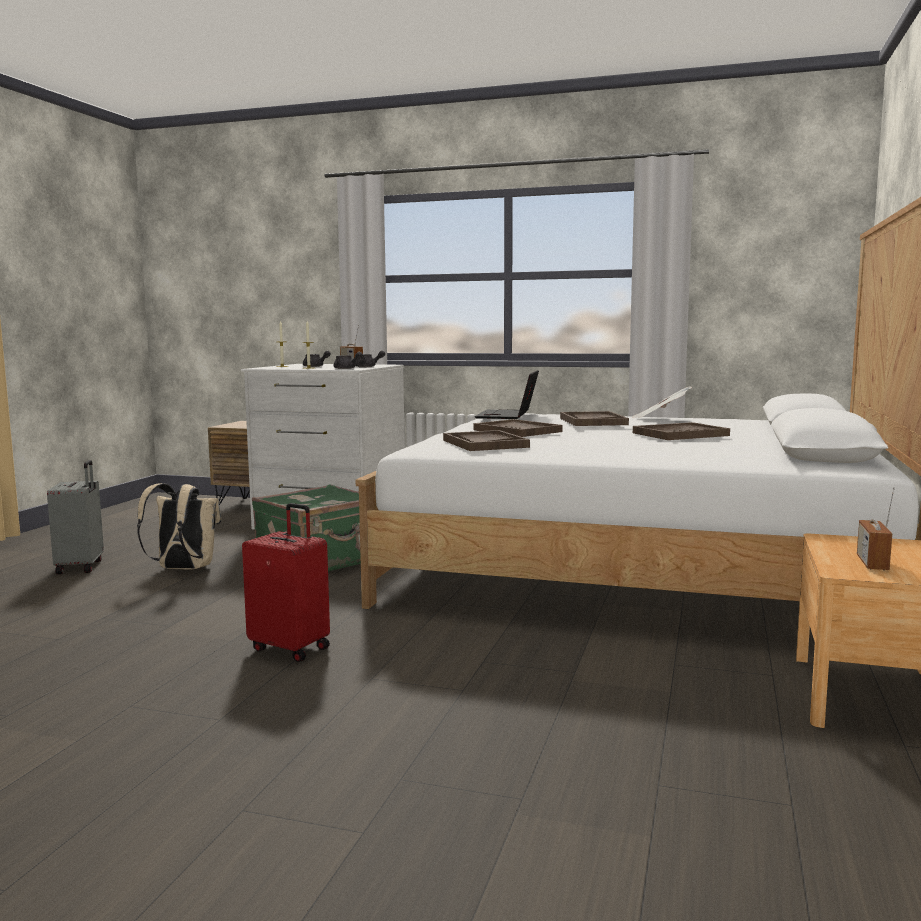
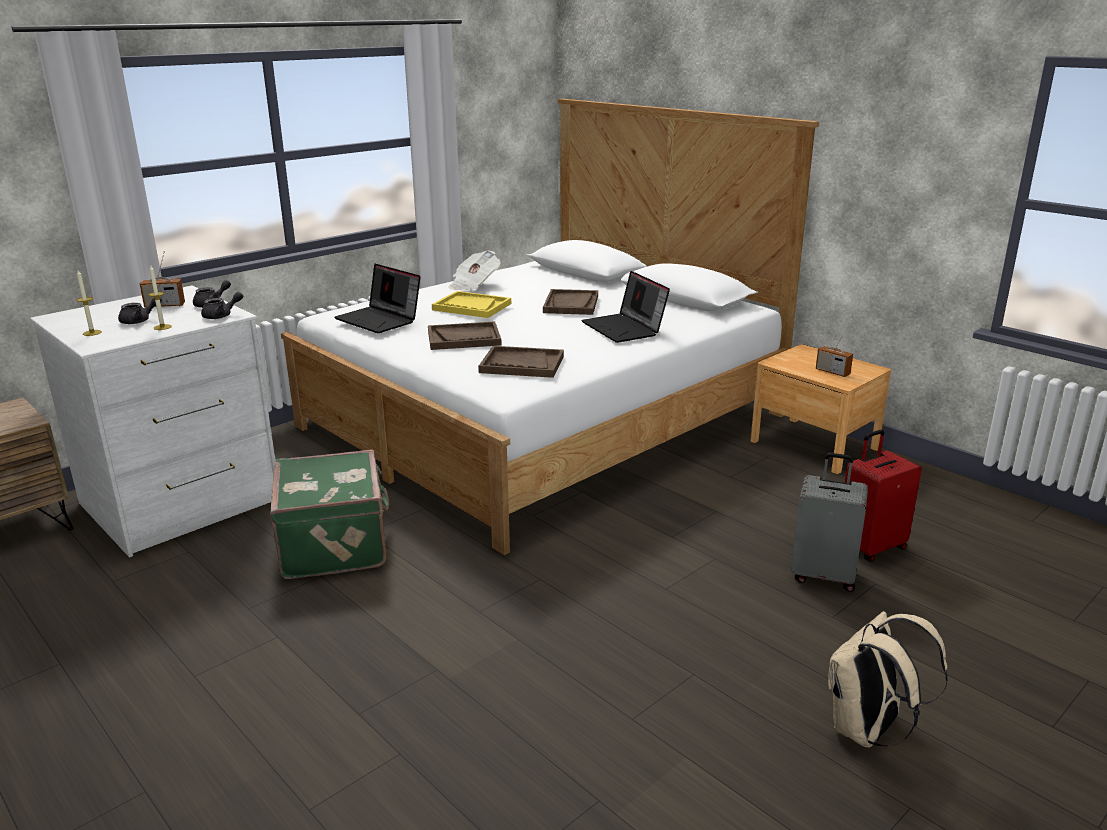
camera: 60 degrees left, 15 degrees up
(81, 567) = (108, 713): grey suitcase -> grey suitcase (823, 575)
(183, 569) = (238, 633): beige backpack -> beige backpack (867, 731)
(291, 648) = (569, 611): red suitcase -> red suitcase (870, 547)
(592, 421) = (471, 307): brown tray -> yellow tray
(652, 449) = (625, 329): none -> laptop

